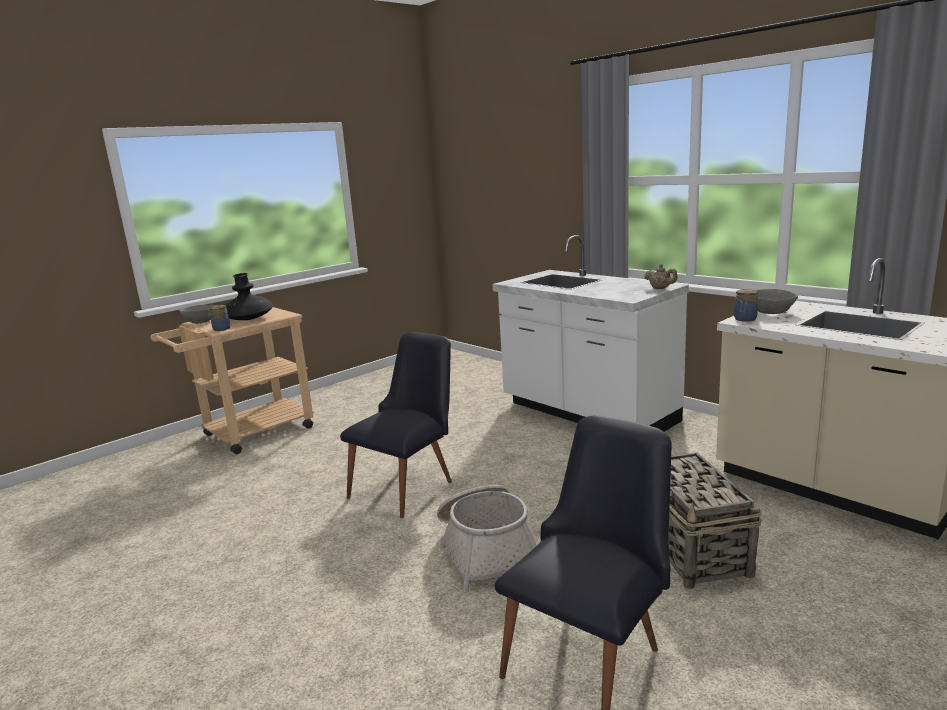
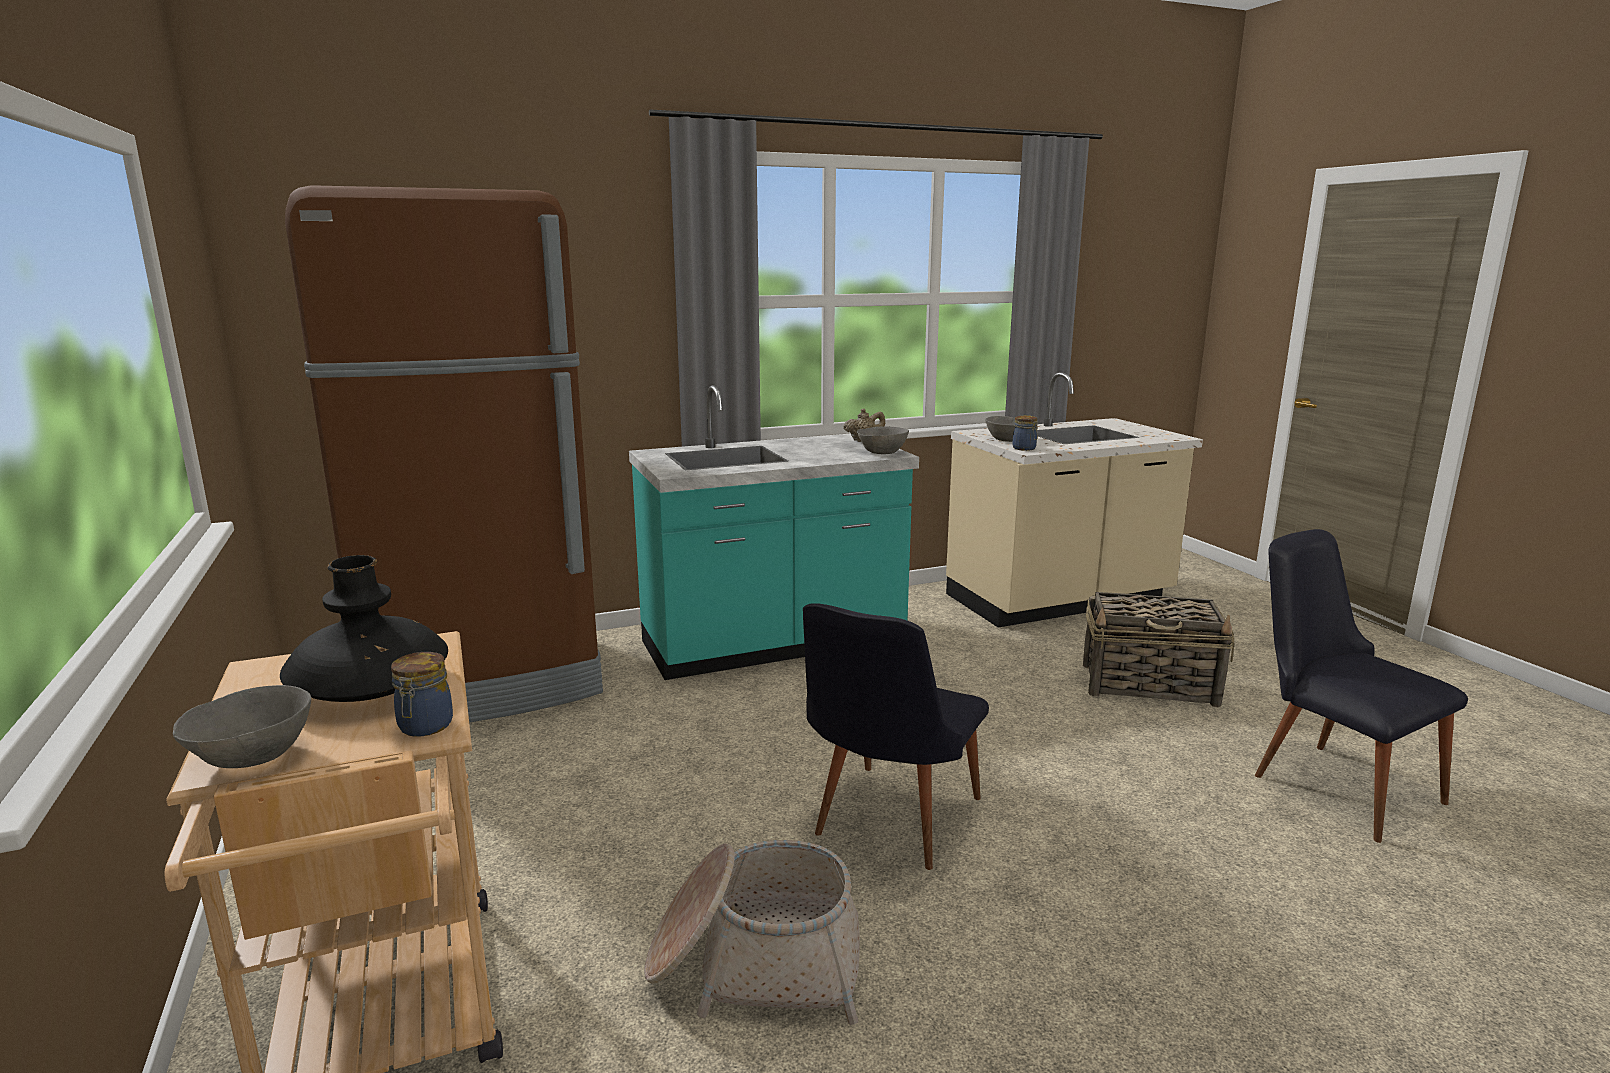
camera: 70 degrees left, 0 degrees up
(409, 486) = (888, 823): black chair -> black chair turned 120 degrees counterclockwise
(474, 374) = (486, 681): none -> brown fridge
(487, 550) = (1115, 796): basket -> basket (755, 962)
(587, 414) = (773, 646): white counter -> turquoise counter
(631, 296) = (882, 452): none -> grey bowl

